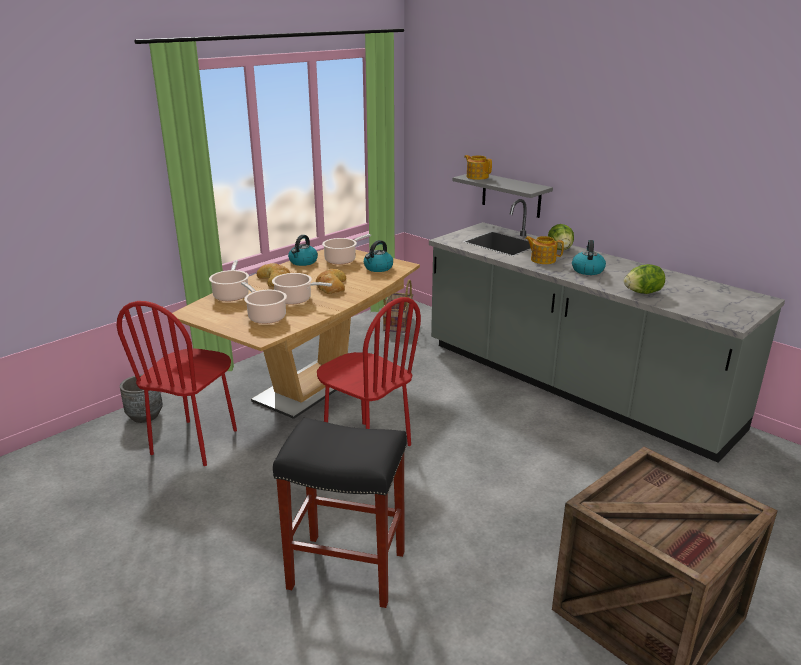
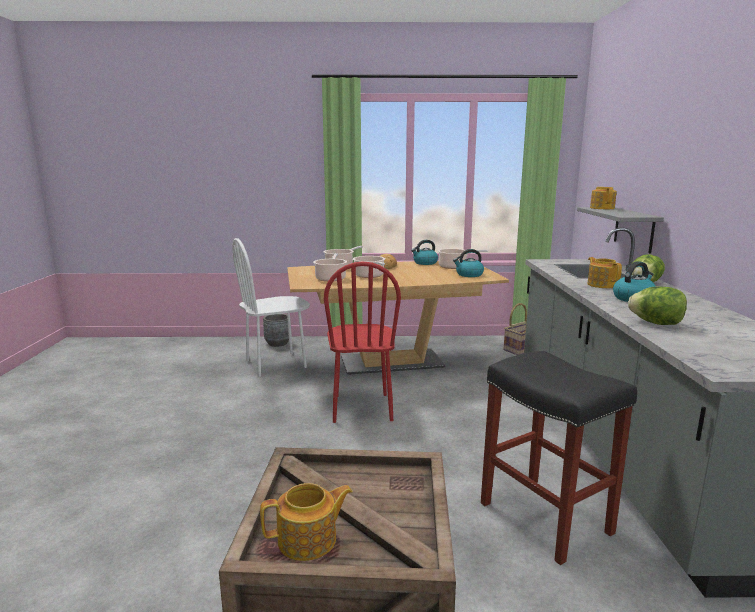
camera: 45 degrees right, 10 degrees down
(195, 442) = (276, 364): red chair -> white chair
(331, 286) = (410, 275): bread -> none
(345, 570) = (218, 465): black stool -> black stool (543, 517)
(689, 541) = (309, 540): none -> teapot

